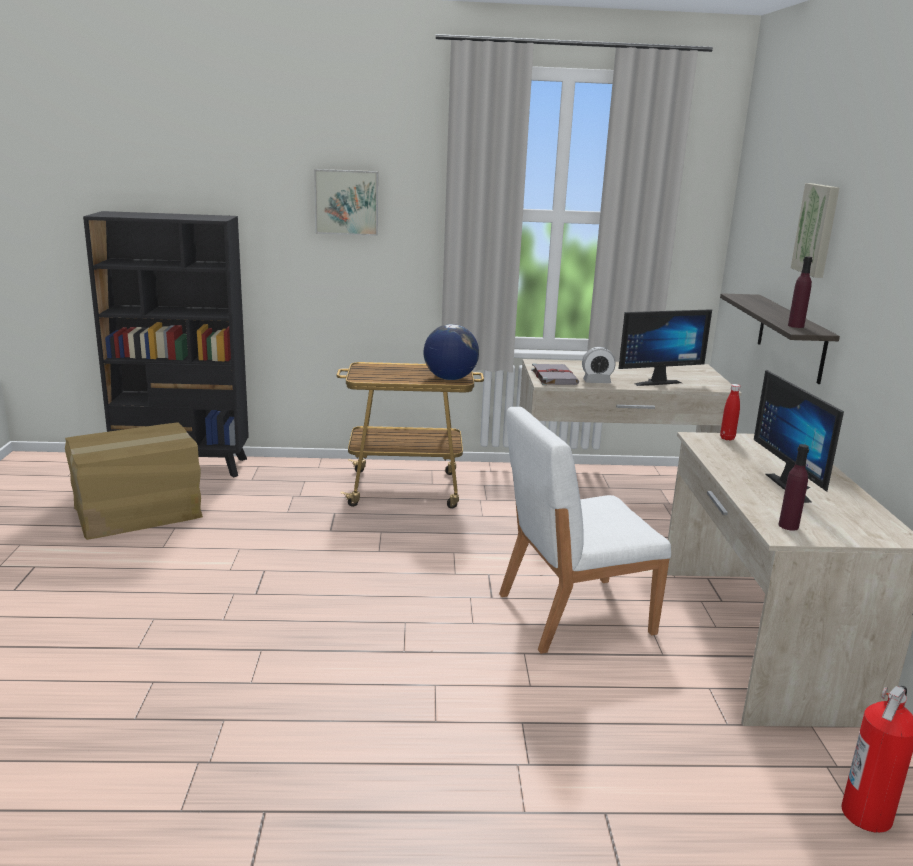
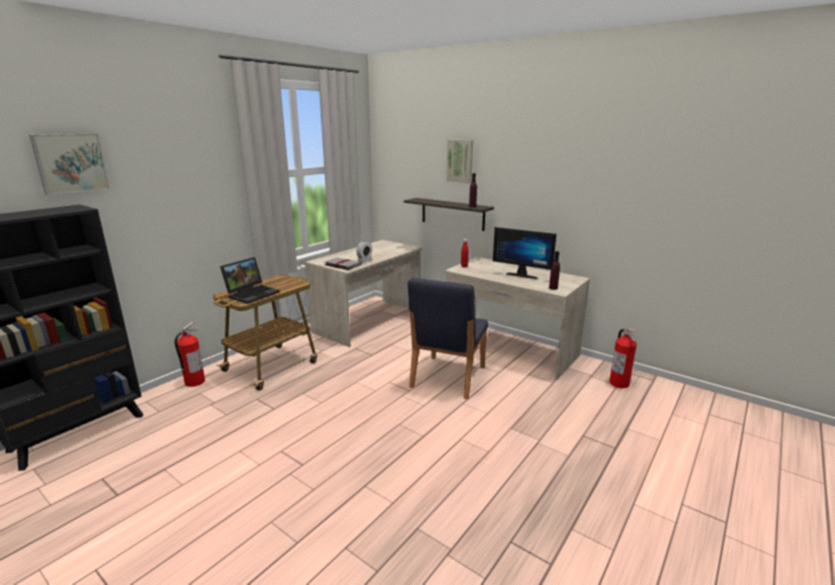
camera: 50 degrees left, 0 degrees up
(138, 513) = (111, 480): cardboard box -> none
(318, 469) = (194, 382): none -> fire extinguisher
(346, 202) = (168, 180): picture -> picture (70, 163)
(387, 374) = (252, 293): none -> laptop
(450, 378) = (291, 284): globe -> none
(572, 613) = (447, 377): white chair -> blue chair
(654, 381) = (384, 253): monitor -> none

